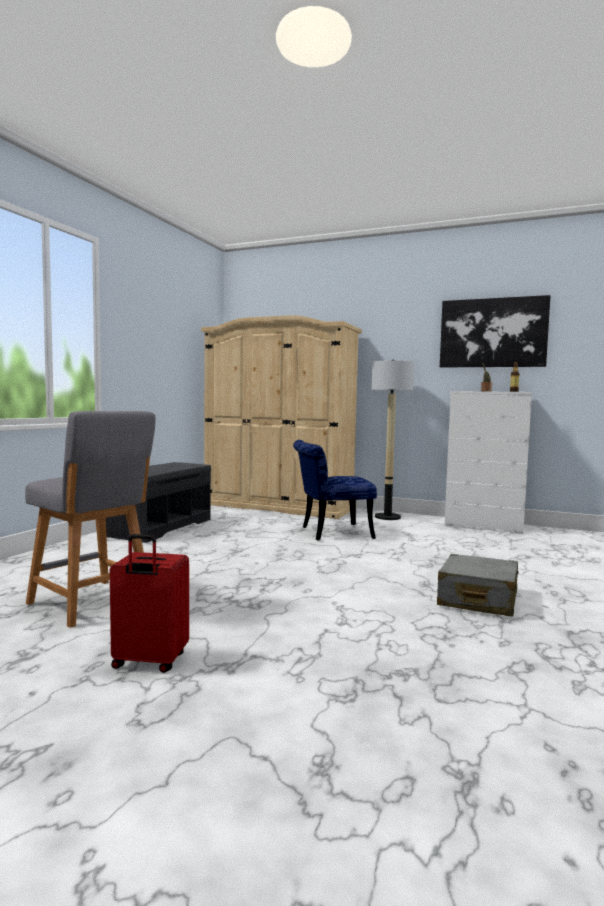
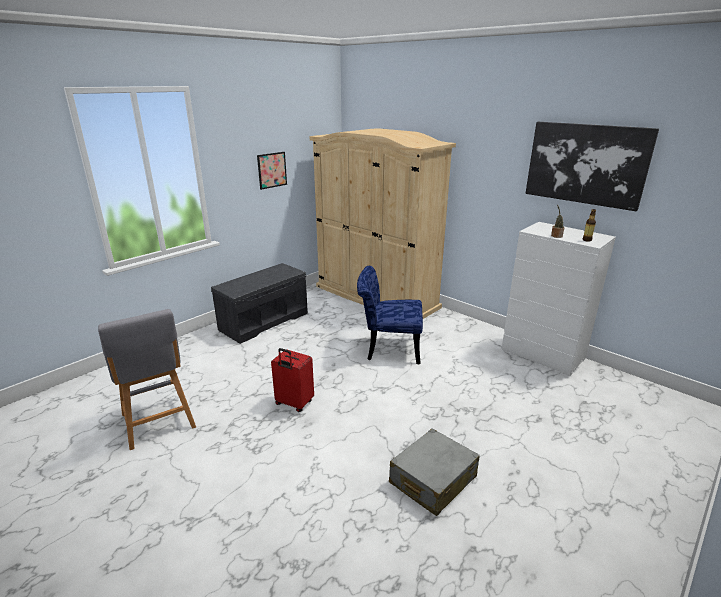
camera: 20 degrees right, 20 degrees up
(149, 662) = (149, 503): red suitcase -> red suitcase (293, 403)
(164, 355) = (272, 170): none -> picture
(387, 517) = (458, 327): floor lamp -> none

